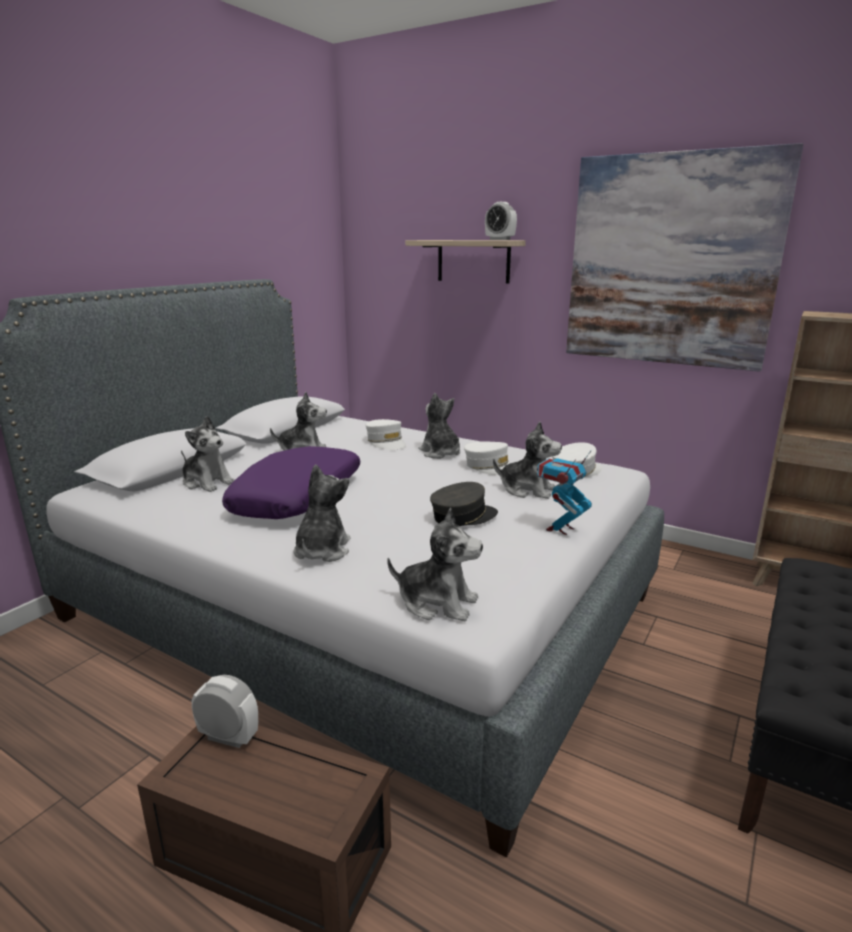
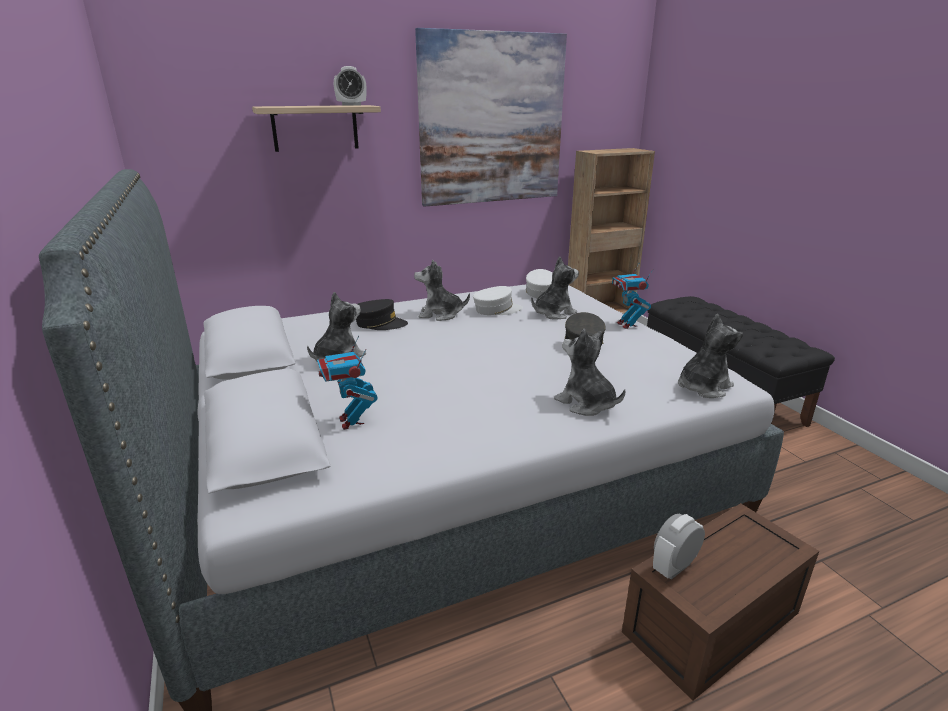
camera: 55 degrees left, 5 degrees up
(207, 482) = (351, 422): plush toy -> toy robot
(298, 497) = (460, 387): purple pillow -> none
(386, 442) = (380, 323): white cap -> black cap

